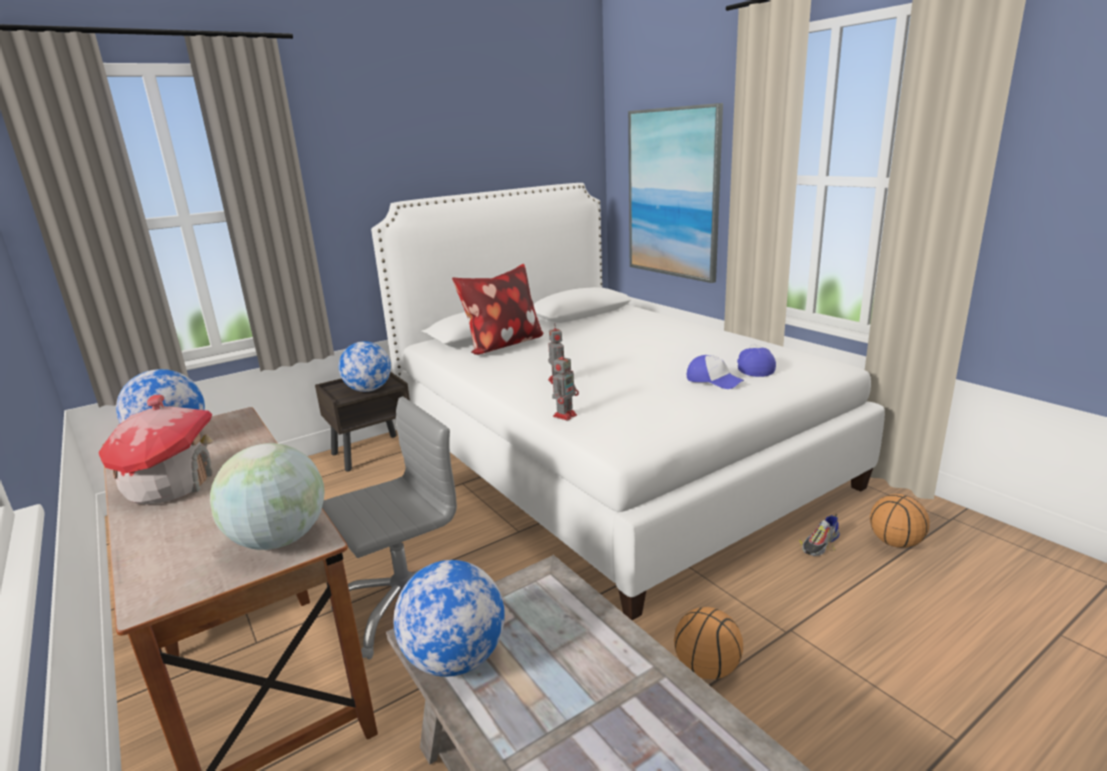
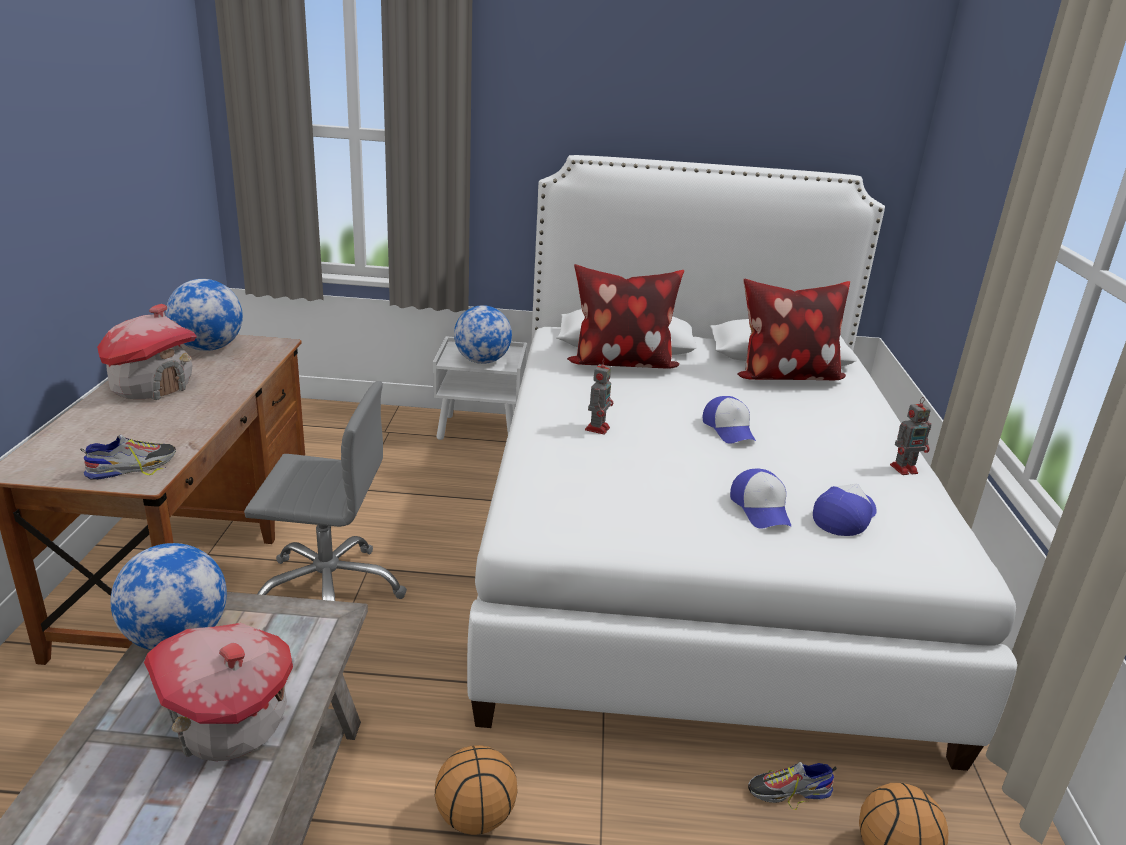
camera: 35 degrees right, 5 degrees up
(279, 540) = (132, 466): globe -> shoe
(373, 452) = (481, 430): brown nightstand -> white nightstand
(565, 415) = (535, 470): toy robot -> toy robot (905, 469)
(597, 679) = (229, 723): none -> toy house
(603, 321) = (785, 376): none -> pillow
(627, 353) = (729, 429): none -> cap
(673, 194) = (962, 226): picture -> none

